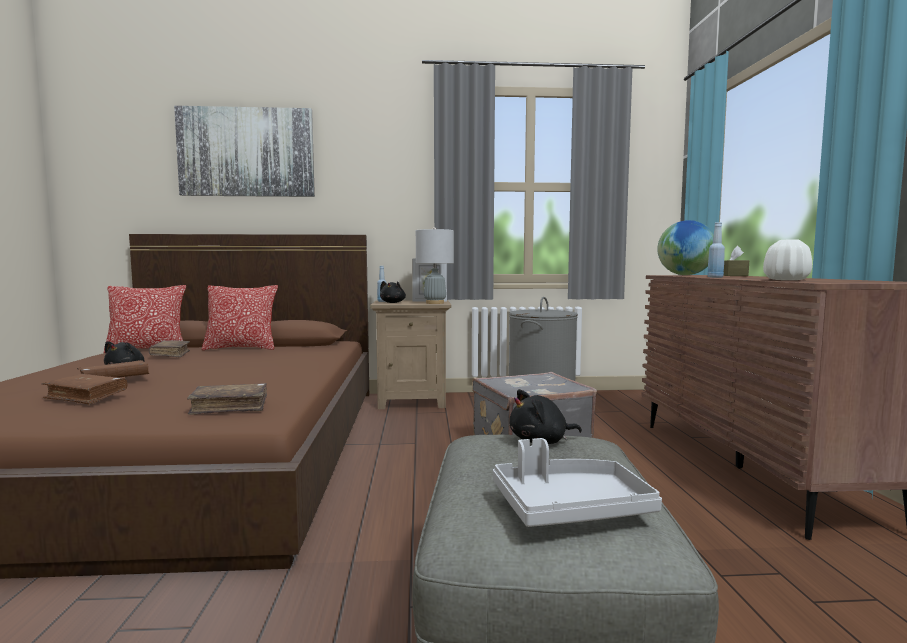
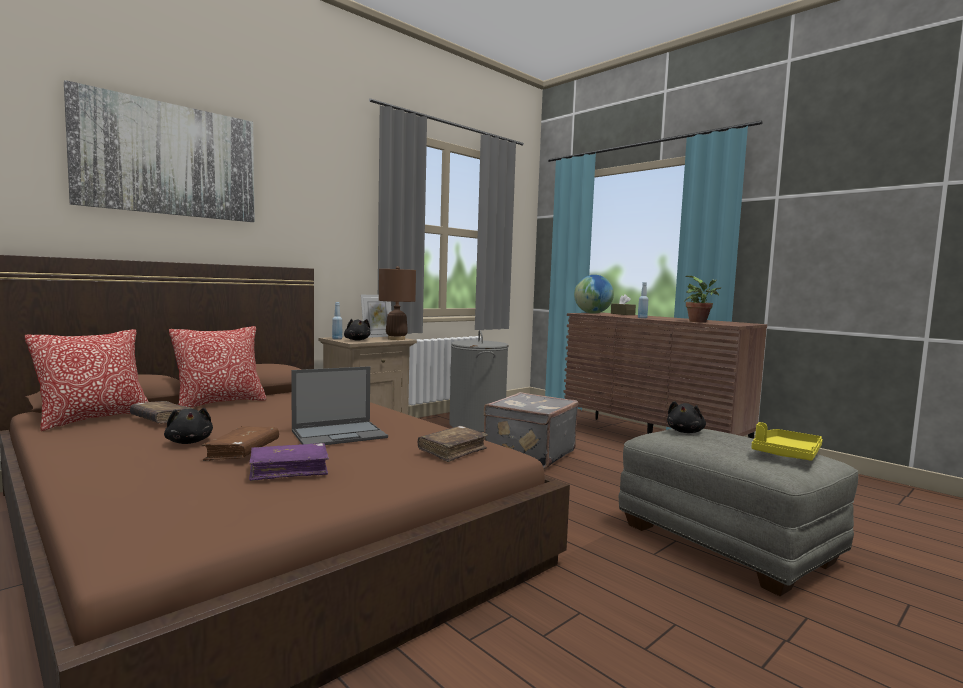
camera: 40 degrees left, 0 degrees up
(86, 396) = (289, 470): brown book -> purple book
(216, 379) = (340, 434): none -> laptop
(434, 303) = (396, 339): grey table lamp -> brown table lamp
(569, 508) = (786, 454): grey tray -> yellow tray
(786, 280) = (699, 322): white vase -> potted plant

